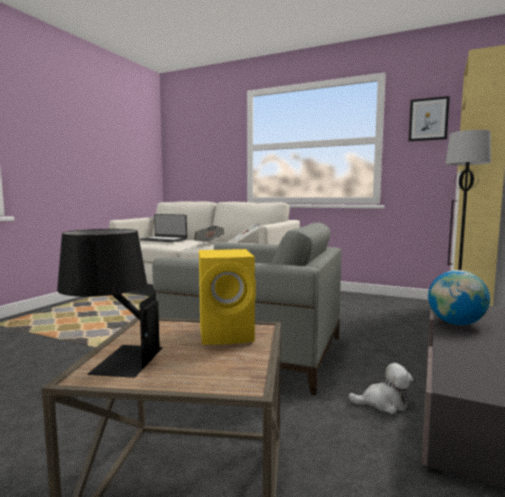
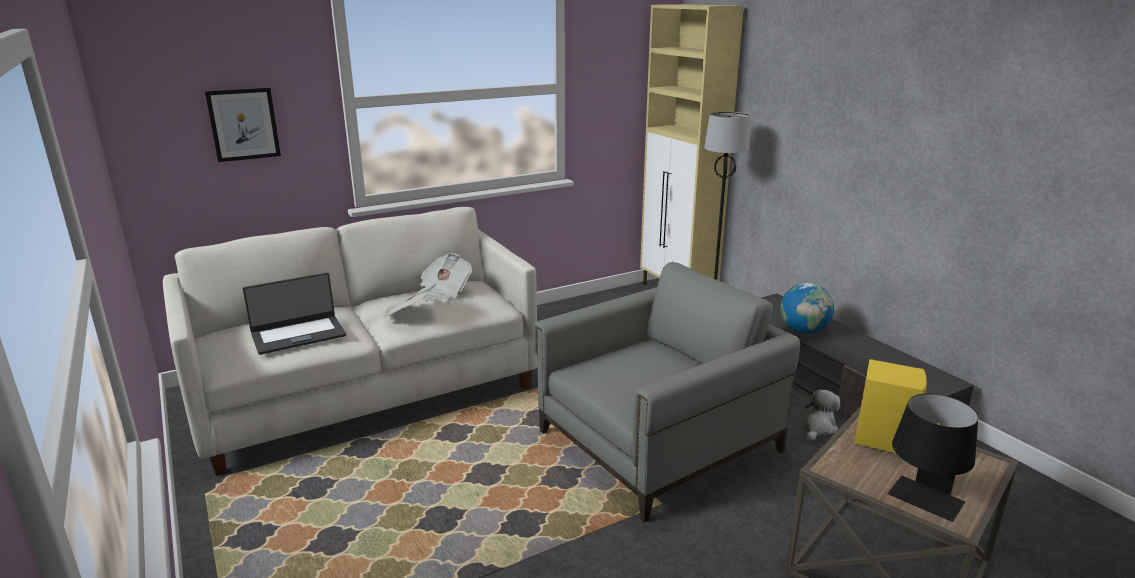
camera: 55 degrees left, 15 degrees up
(428, 119) = (614, 60): picture -> picture (243, 124)

